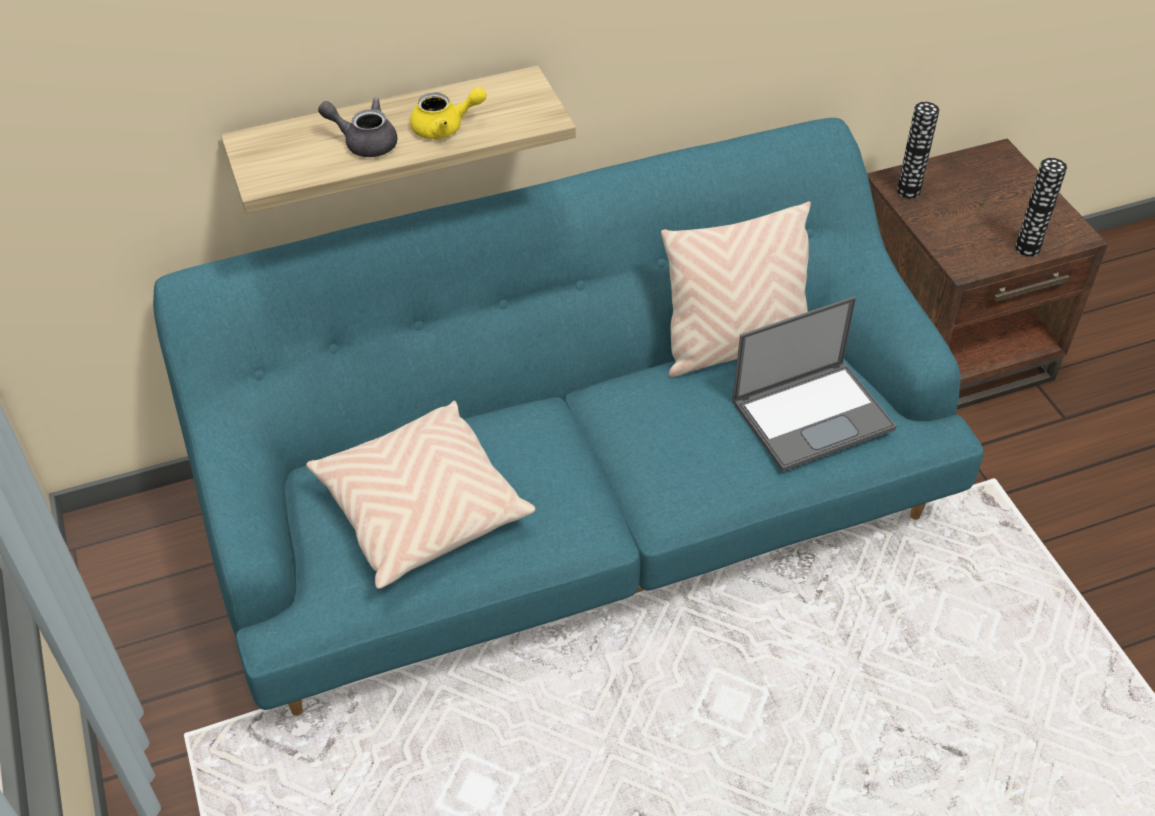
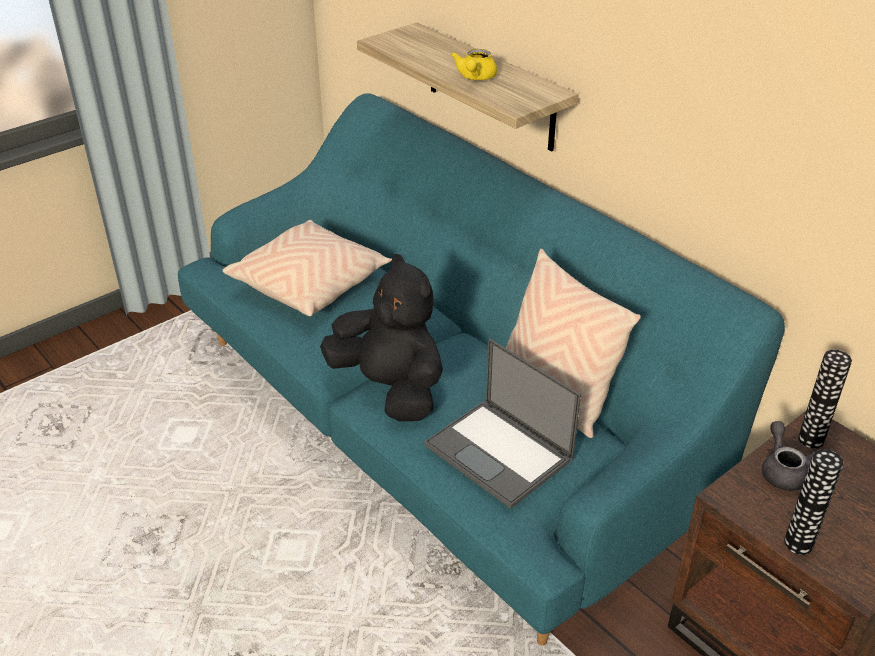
camera: 70 degrees right, 10 degrees down
(364, 142) = (439, 58): grey teapot -> grey teapot (783, 471)
(445, 127) = (475, 77): yellow teapot -> yellow teapot turned 45 degrees clockwise
(670, 479) = (390, 388): none -> black plush toy

